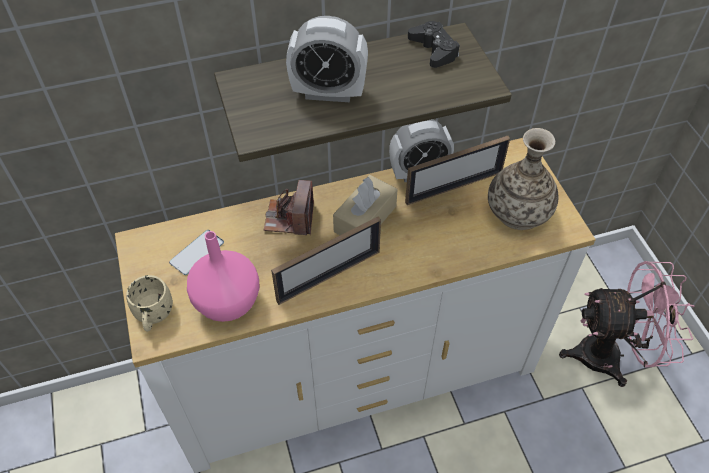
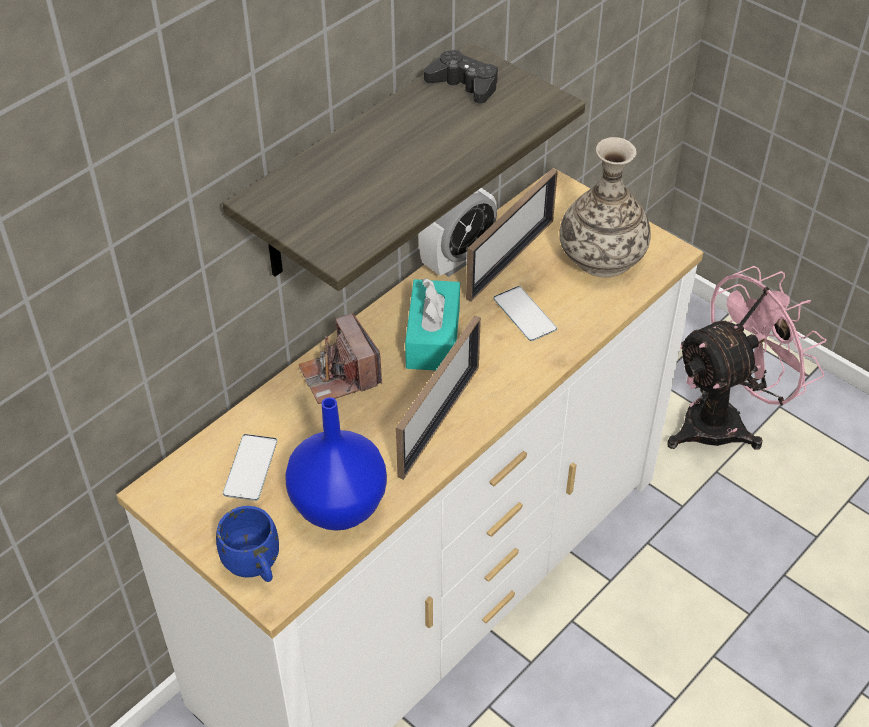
camera: 30 degrees left, 5 degrees down
(154, 316) = (255, 566): beige mug -> blue mug
(226, 303) = (337, 507): pink vase -> blue vase
(328, 93) = (384, 174): alarm clock -> none
(365, 219) = (433, 338): beige tissue box -> turquoise tissue box
(436, 229) = (524, 314): none -> phone

